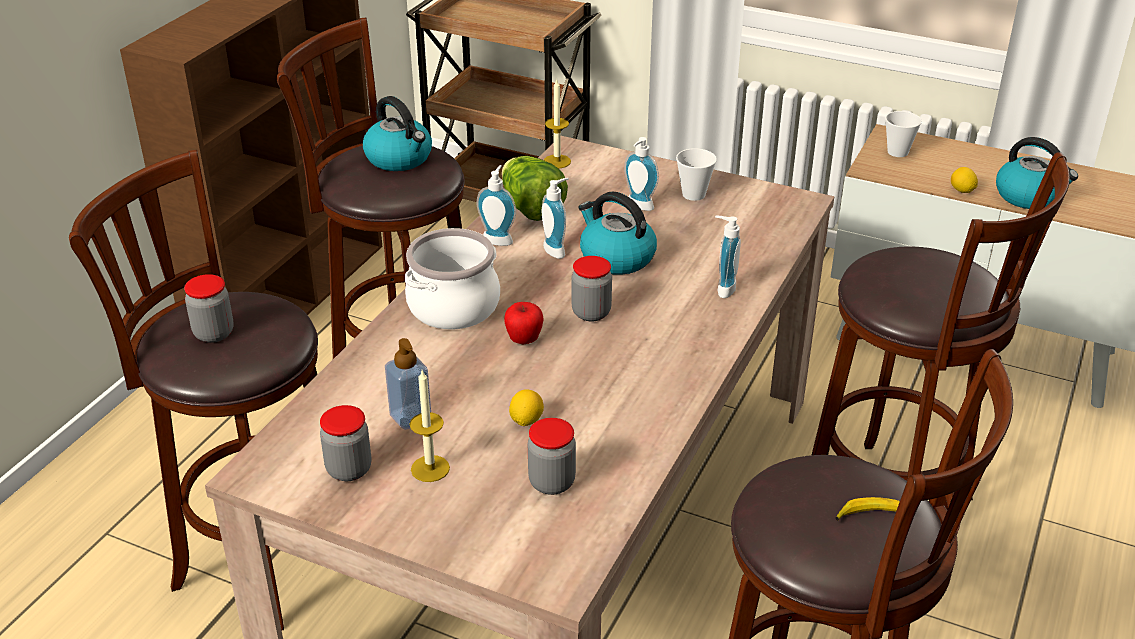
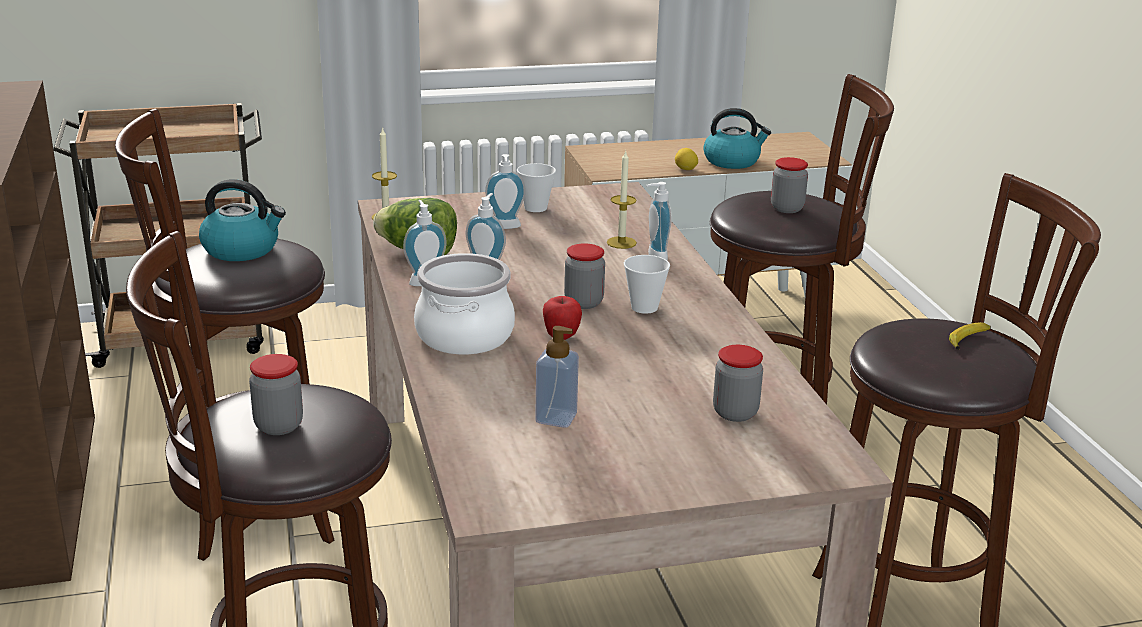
camera: 40 degrees left, 10 degrees down
(349, 469) = (566, 471): jar -> jar (787, 208)
(430, 468) = (631, 443): candle -> candle (621, 242)
(526, 420) = (651, 384): lemon -> none
(616, 257) = (543, 263): kettle -> none
(897, 152) = (607, 158): cup -> cup (644, 307)

